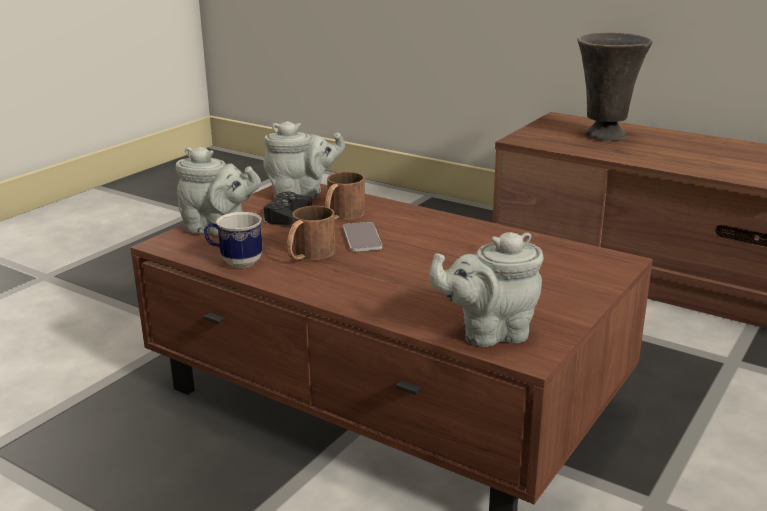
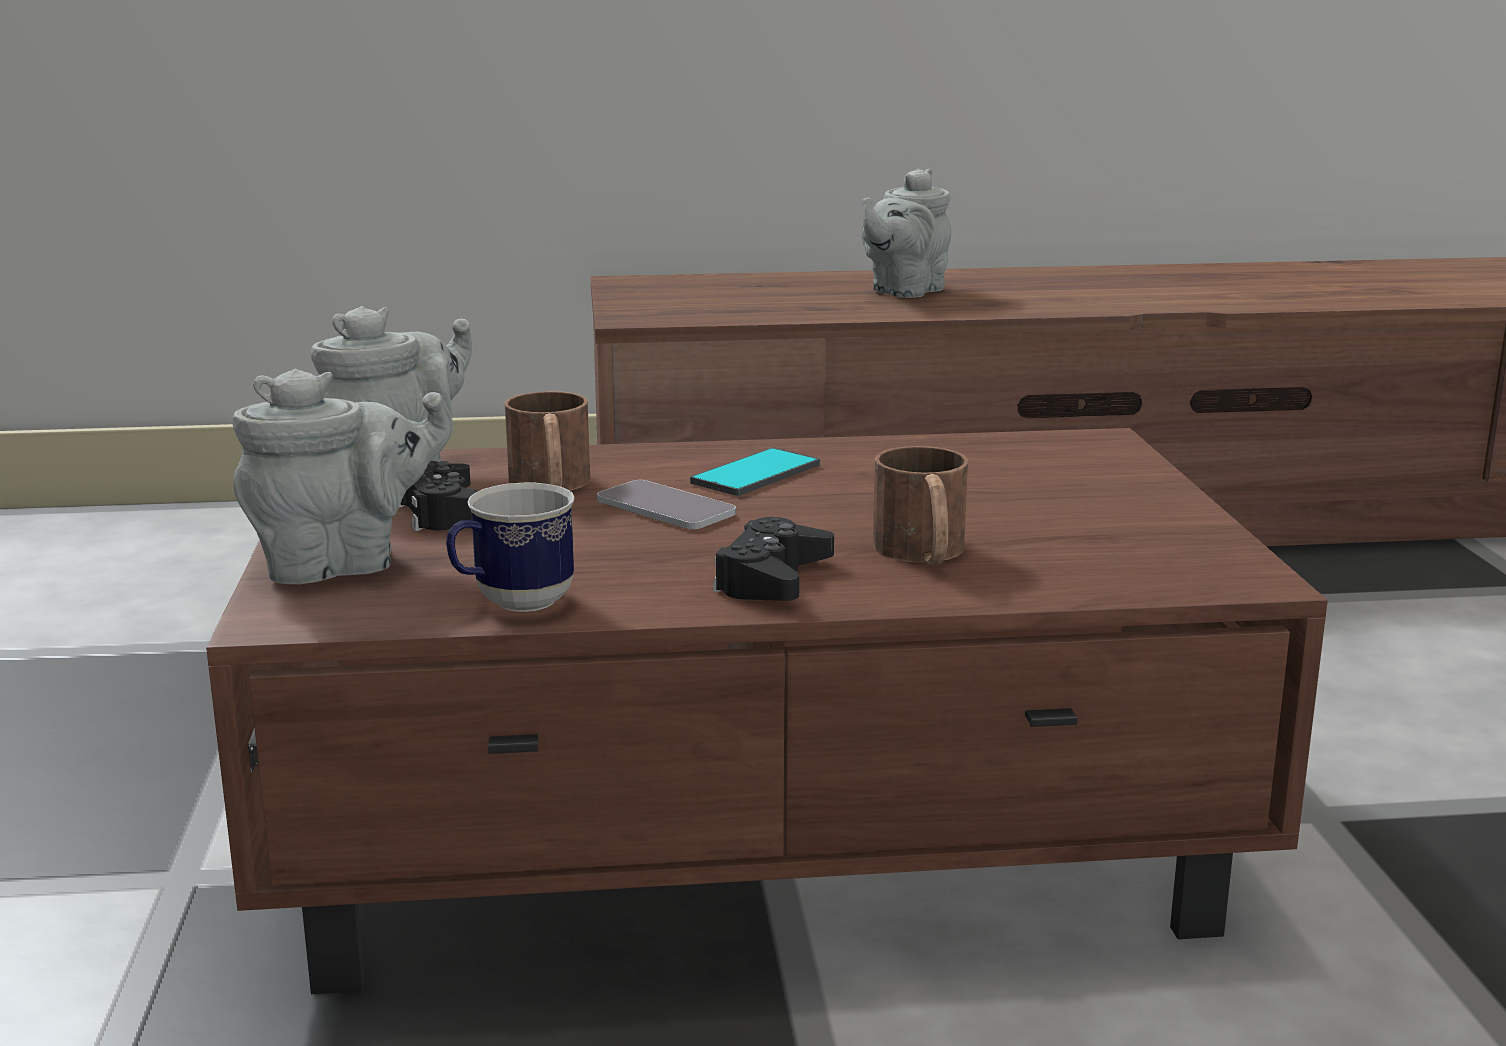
camera: 40 degrees left, 5 degrees down
(308, 255) = (627, 555): brown mug -> brown mug (923, 554)
(336, 283) = (772, 579): none -> black game controller
(426, 232) = (755, 474): none -> phone
(489, 333) = (1142, 570): grey teapot -> grey teapot (903, 291)
(604, 136) = (751, 293): grey vase -> none

